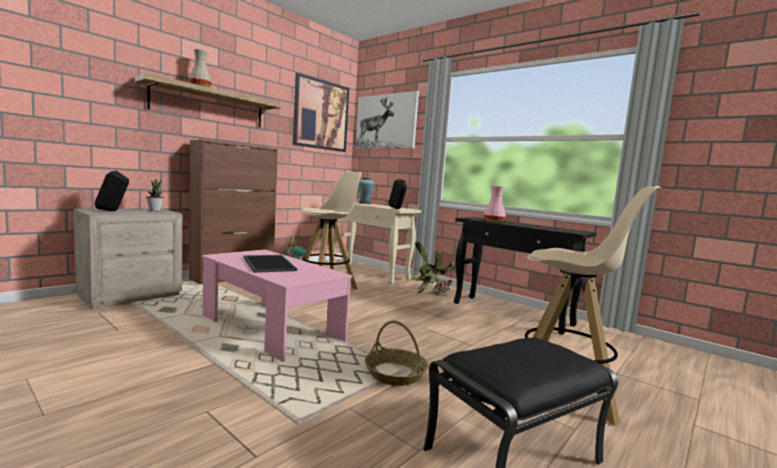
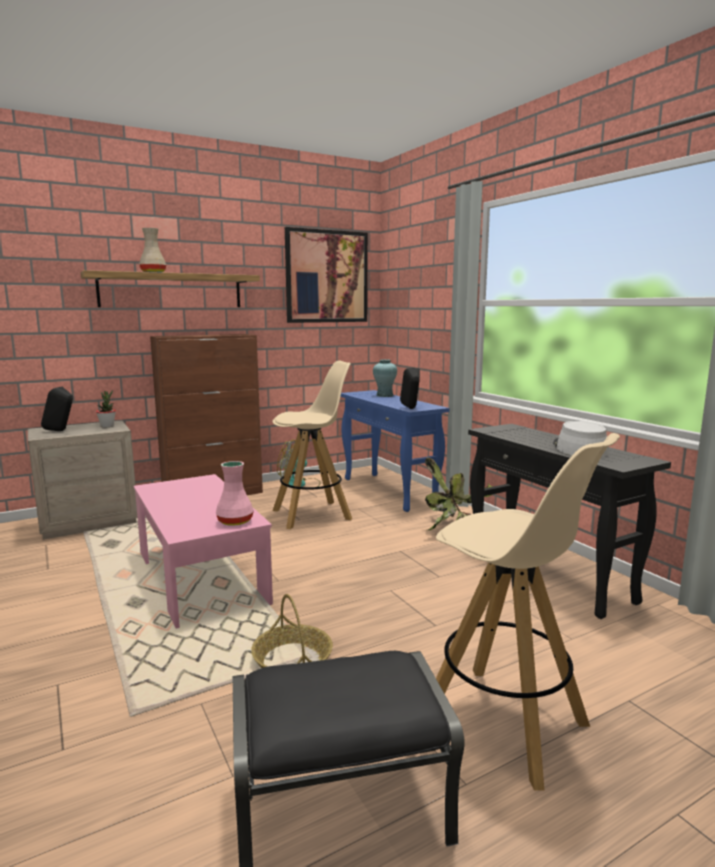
camera: 20 degrees right, 5 degrees up
(267, 263) = (189, 501): tray -> none
(369, 273) = (389, 491): beige console table -> blue console table
(385, 121) = (413, 277): picture -> none
(493, 221) = (520, 436): pink vase -> pink vase (234, 521)
(538, 226) = (579, 448): none -> grey hat

